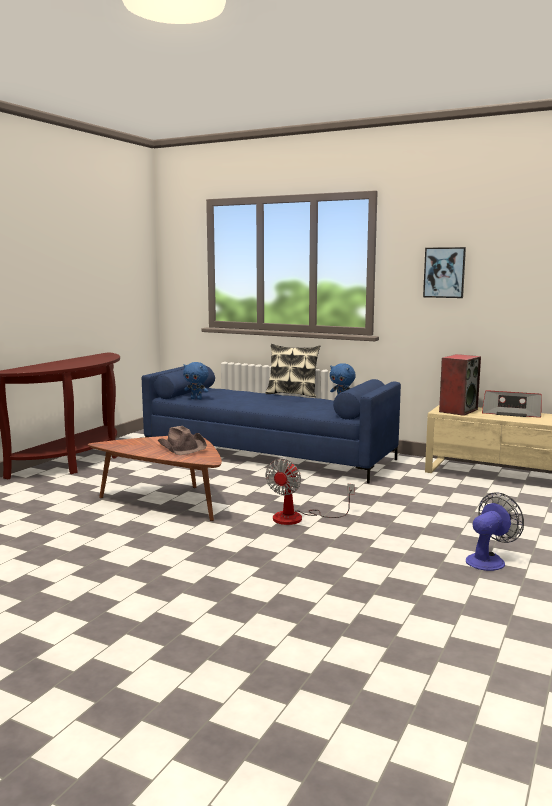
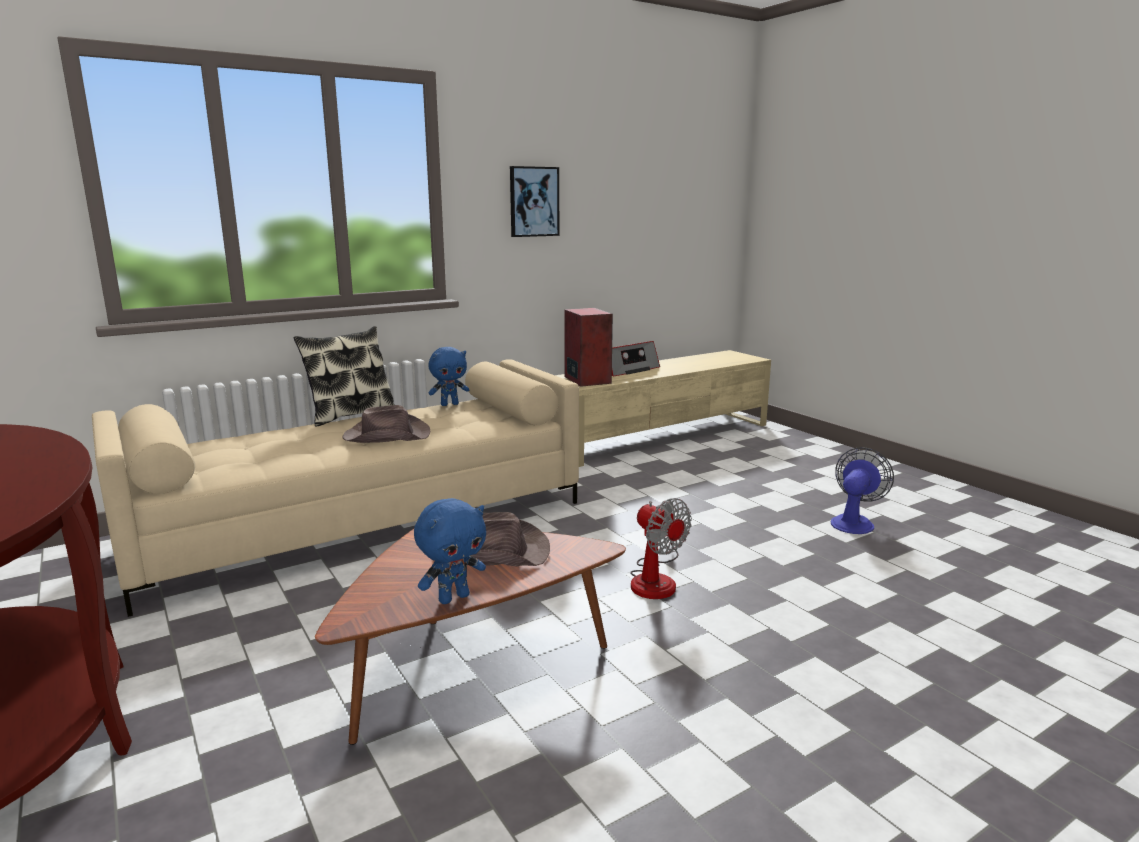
camera: 60 degrees left, 5 degrees up
(196, 399) = (241, 470): blue plush toy -> blue plush toy (453, 597)
(268, 454) = (365, 523): blue sofa -> beige sofa
(270, 403) = (386, 435): none -> brown hat
(489, 560) = (854, 522): fan -> fan turned 45 degrees clockwise

